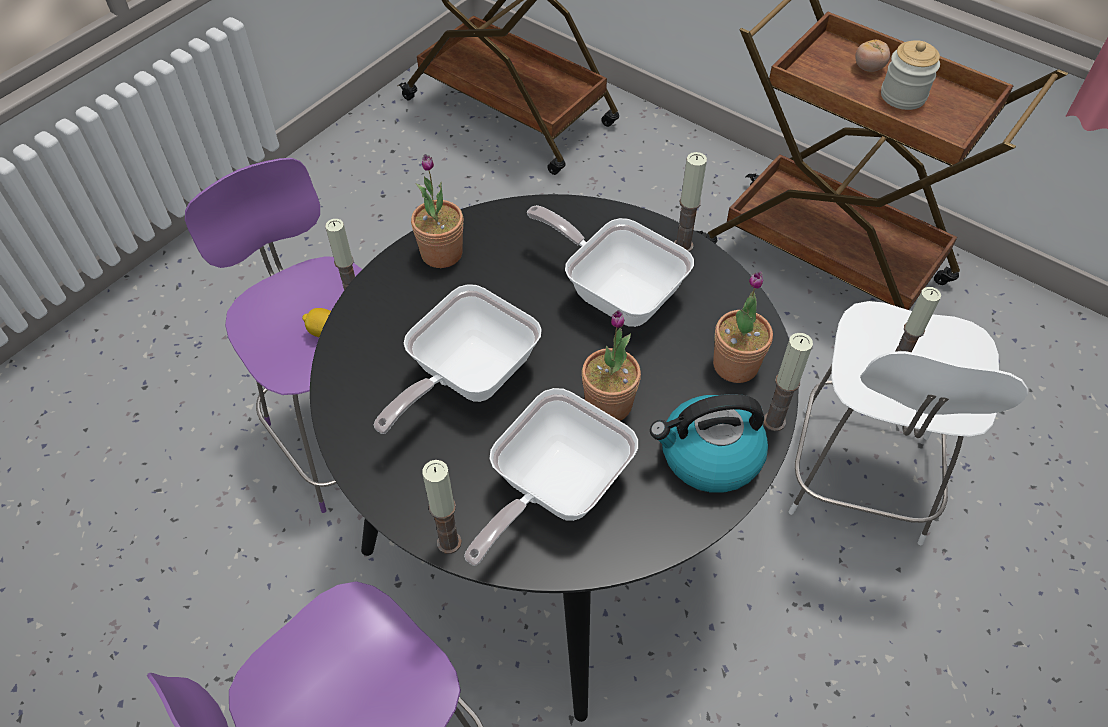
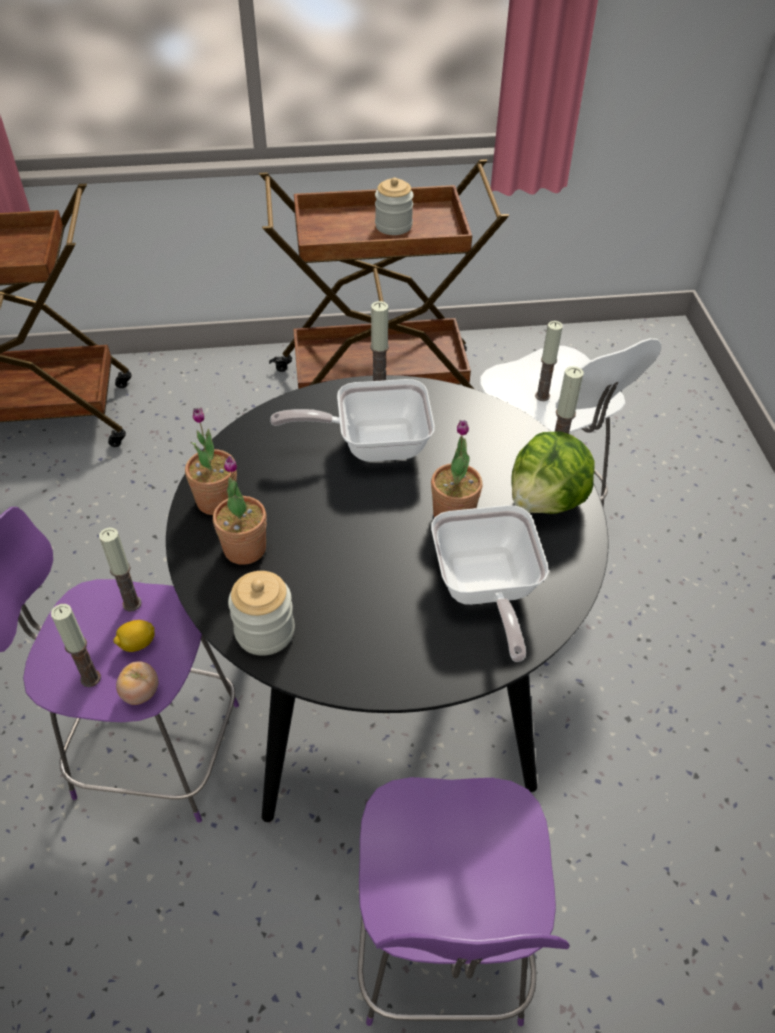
camera: 45 degrees left, 5 degrees down
(355, 383) = (265, 631): none -> jar
(449, 542) = (462, 676): candle -> candle (90, 678)
(465, 378) = (341, 568): frying pan -> none
(708, 456) = (547, 501): kettle -> lettuce
(735, 365) = (497, 438): potted plant -> potted plant (245, 549)
(868, 68) = (353, 219): tomato -> tomato (140, 692)

